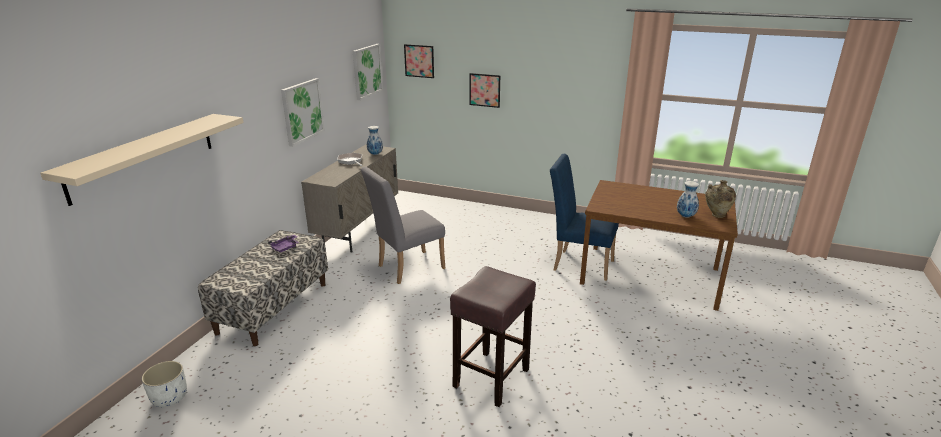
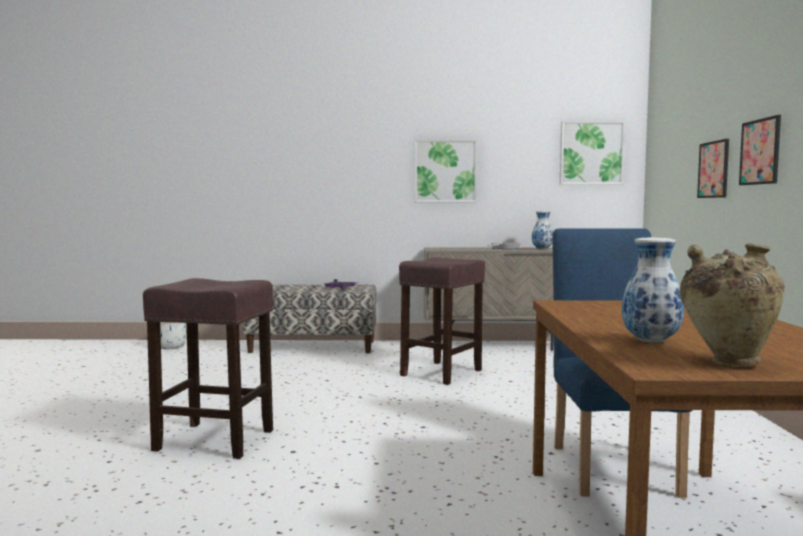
camera: 70 degrees right, 20 degrees down
(144, 156) = (238, 155): beige shelf -> none
(406, 268) = (442, 372): grey chair -> brown stool
(419, 61) = (665, 140): picture -> picture (760, 152)

